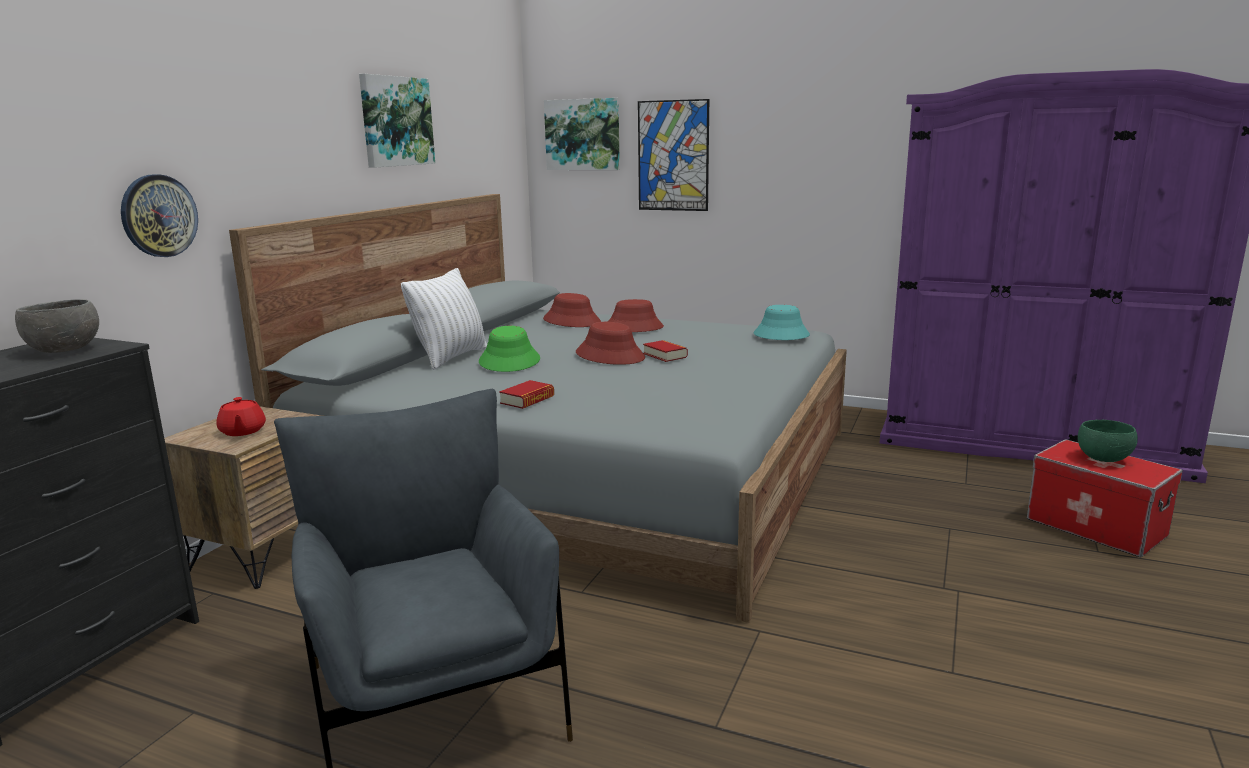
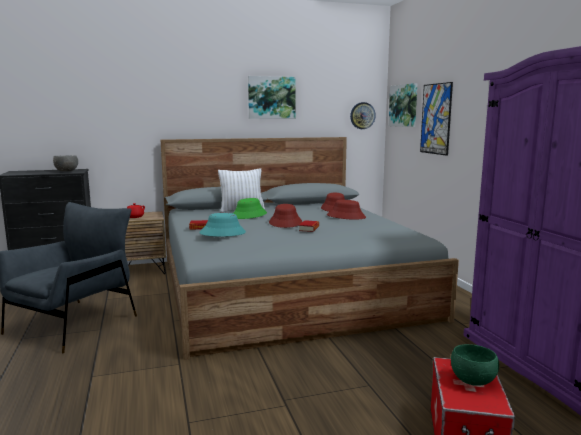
camera: 50 degrees right, 5 degrees down
(158, 216) = (131, 131): wall clock -> wall clock (362, 115)
(781, 335) = (396, 235): turquoise hat -> turquoise hat (222, 233)

